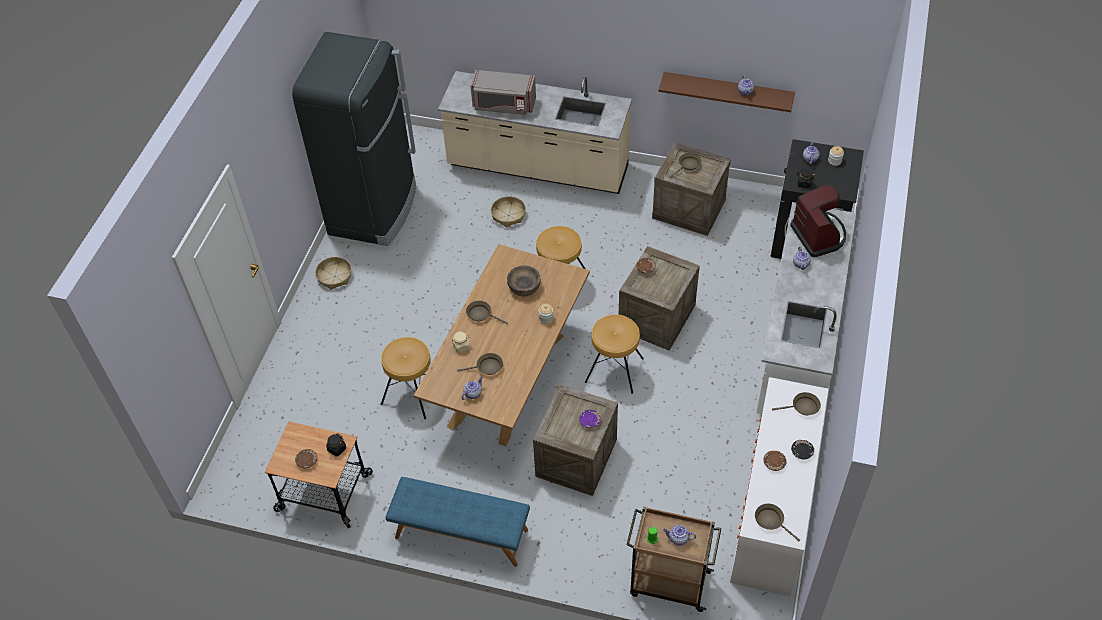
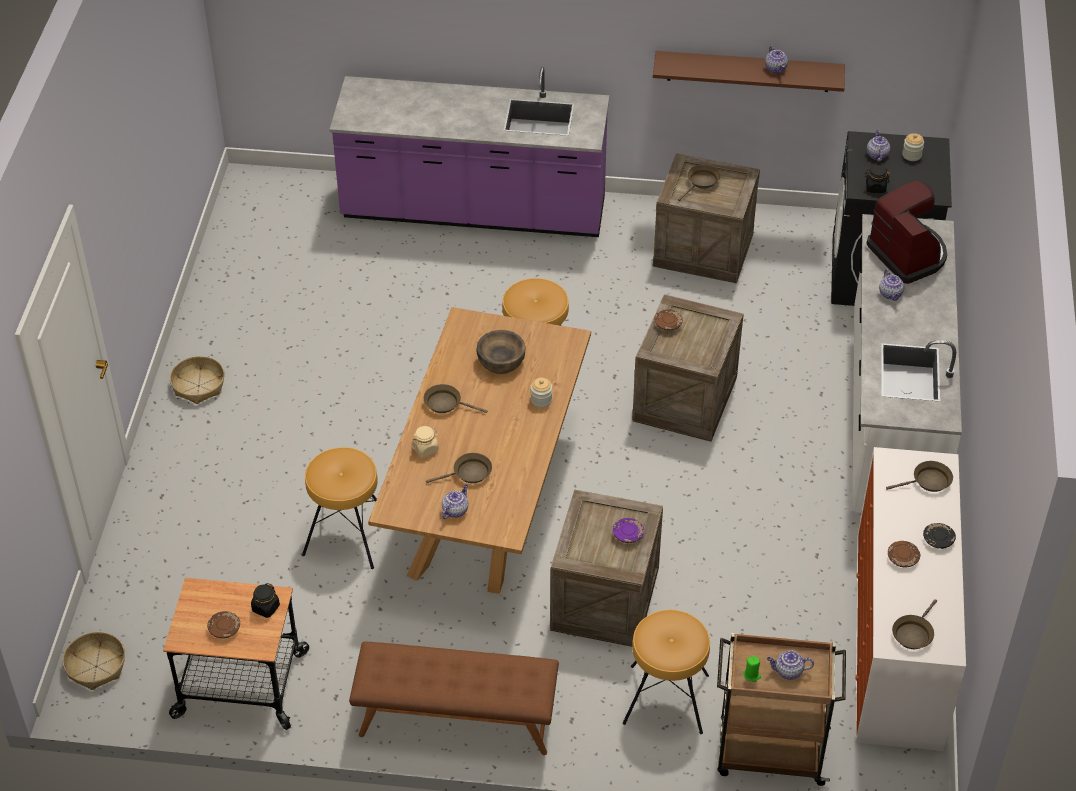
camera: 10 degrees left, 5 degrees down
(374, 209) = (240, 288): black fridge -> none
(461, 534) = (456, 720): blue bench -> brown bench
(503, 105) = (425, 117): grey microwave -> none
(508, 215) = (442, 279): basket -> basket (96, 666)
(538, 168) = (473, 212): beige counter -> purple counter
(614, 370) = (637, 476): brown stool -> brown stool (666, 700)
(771, 521) = (913, 633): brown frying pan -> brown frying pan turned 90 degrees counterclockwise

